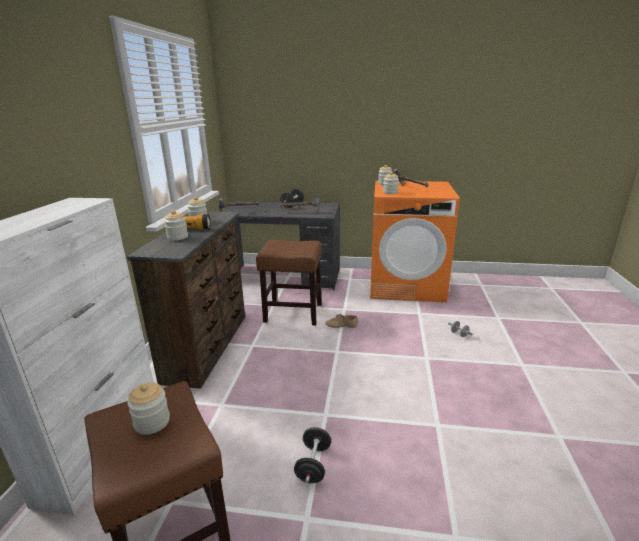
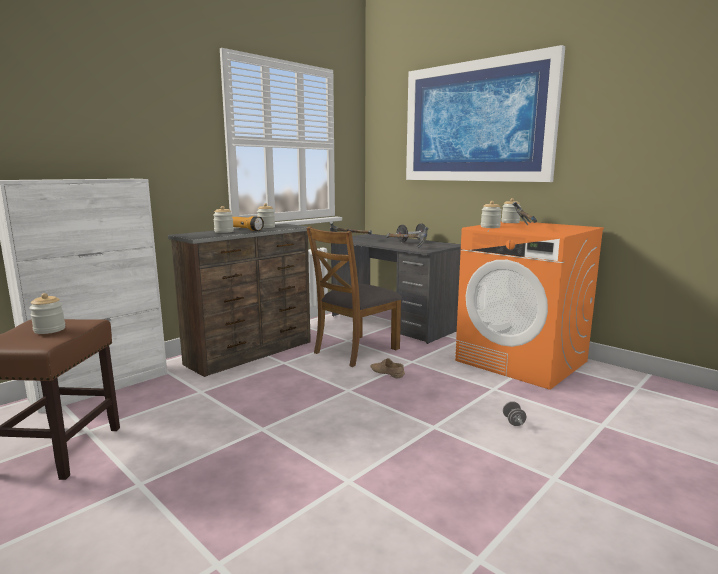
camera: 35 degrees right, 10 degrees down
(292, 313) = (355, 350): brown stool -> brown chair
(313, 465) = (198, 456): black dumbbell -> none
(340, 99) = (476, 122): none -> picture

